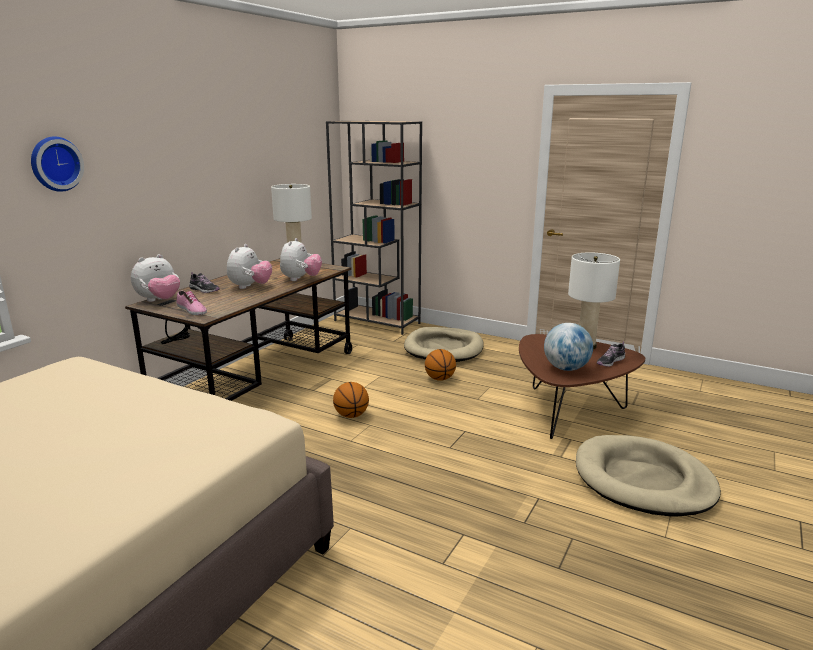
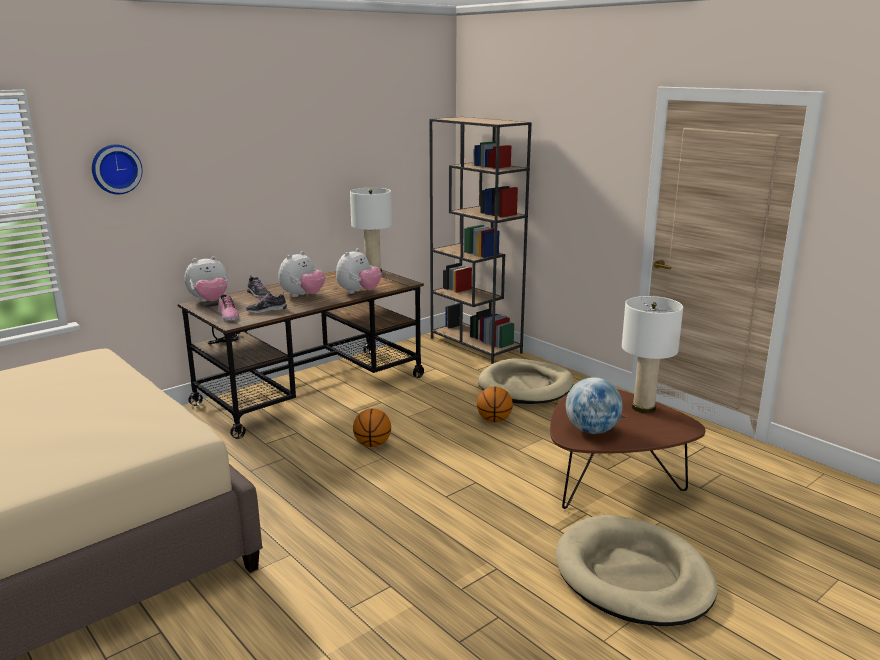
camera: 20 degrees right, 0 degrees up
(610, 362) = (653, 431): shoe -> shoe (266, 310)

